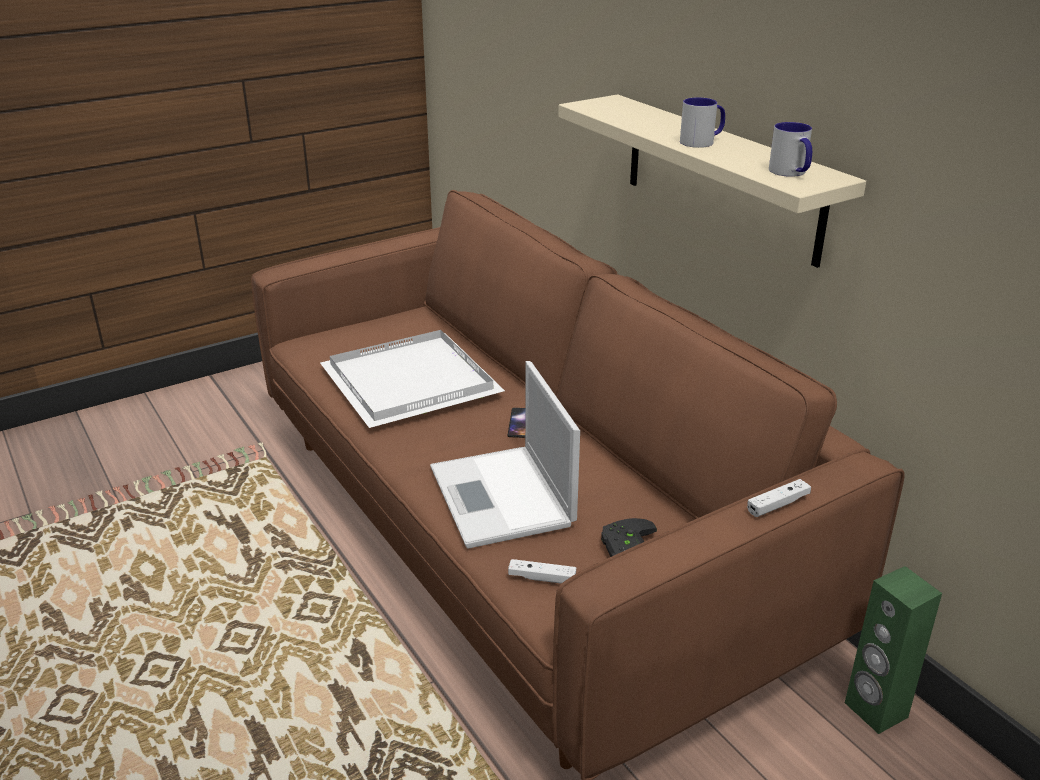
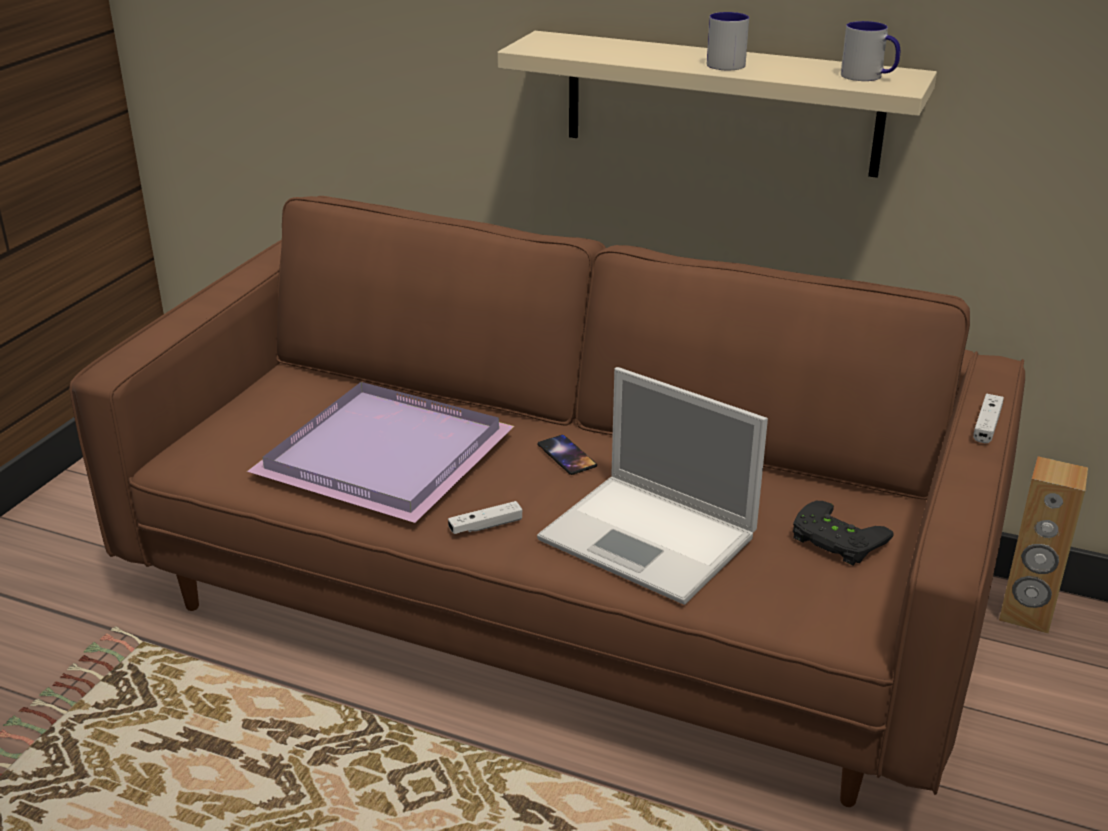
camera: 35 degrees left, 0 degrees up
(414, 383) = (390, 455): white tray -> purple tray
(542, 578) = (789, 600): white game controller -> white game controller (485, 526)
(875, 710) = (1026, 615): green speaker -> brown speaker

